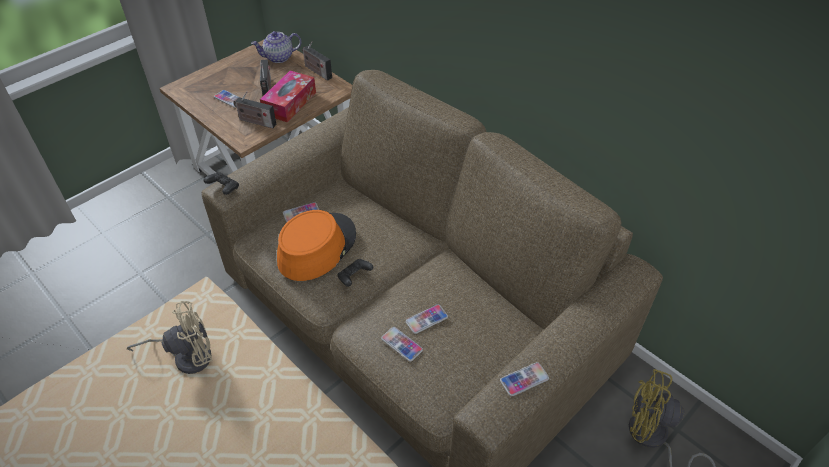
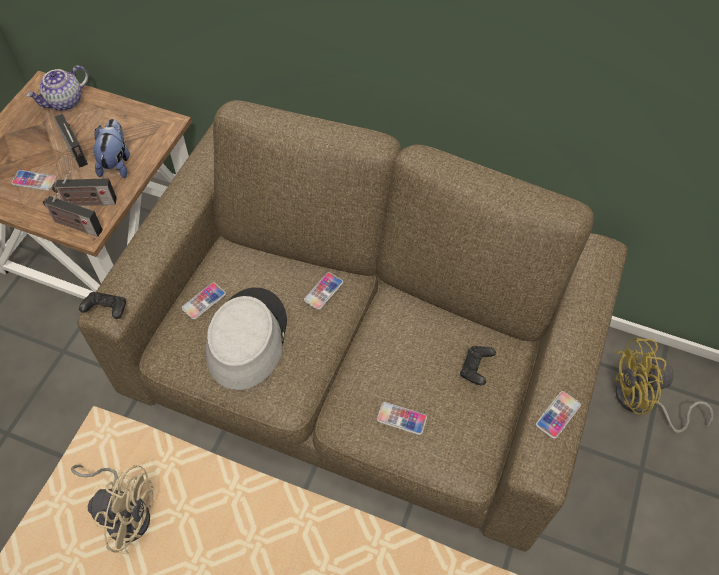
camera: 25 degrees left, 10 degrees up
(187, 356) = (125, 512): beige fan -> beige fan turned 60 degrees clockwise
(290, 103) = (116, 163): tissue box -> plush toy
(316, 247) = (246, 338): orange hat -> grey hat
(317, 71) = (125, 108): radio -> radio (75, 225)
(354, 277) = (308, 359): black game controller -> black game controller (475, 369)
(426, 319) = (412, 379): phone -> phone (323, 291)

